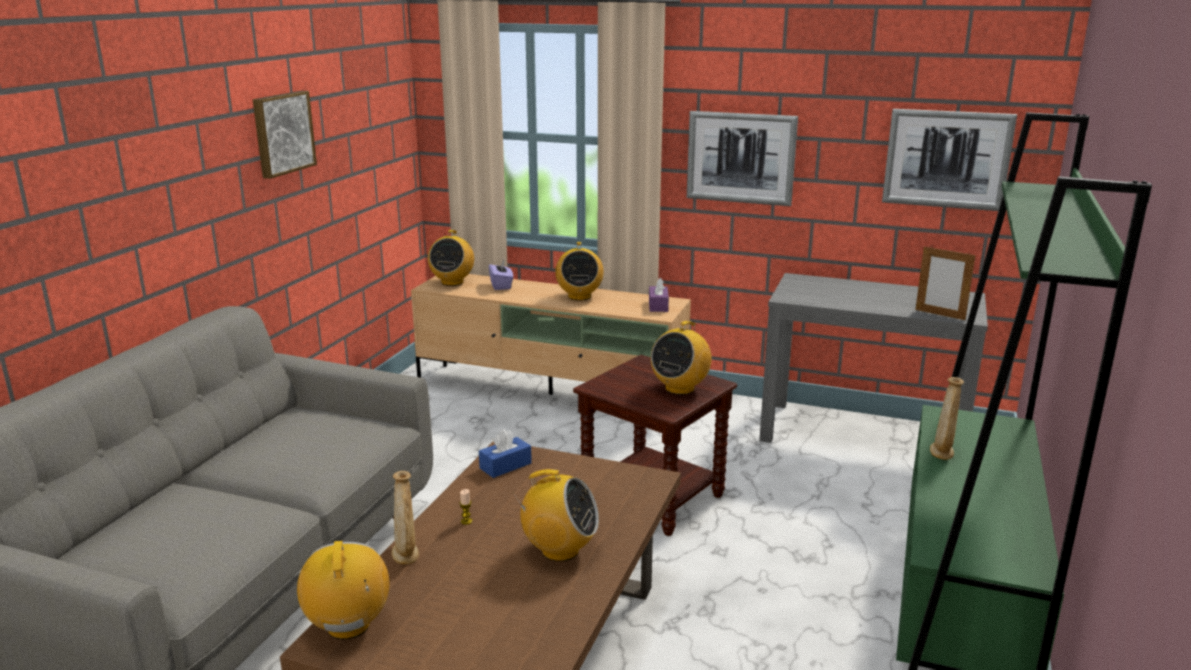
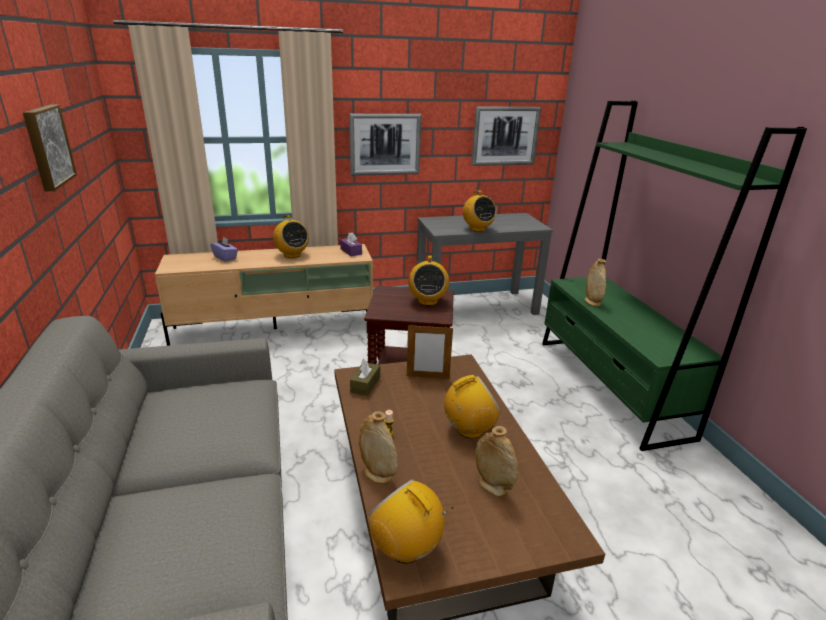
camera: 35 degrees left, 5 degrees up
(452, 282) = (182, 262): radio -> radio (477, 229)
(505, 466) = (365, 385): blue tissue box -> brown tissue box
(505, 613) = (492, 486): none -> beige vase
(940, 314) = (525, 227): picture frame -> picture frame (427, 377)

